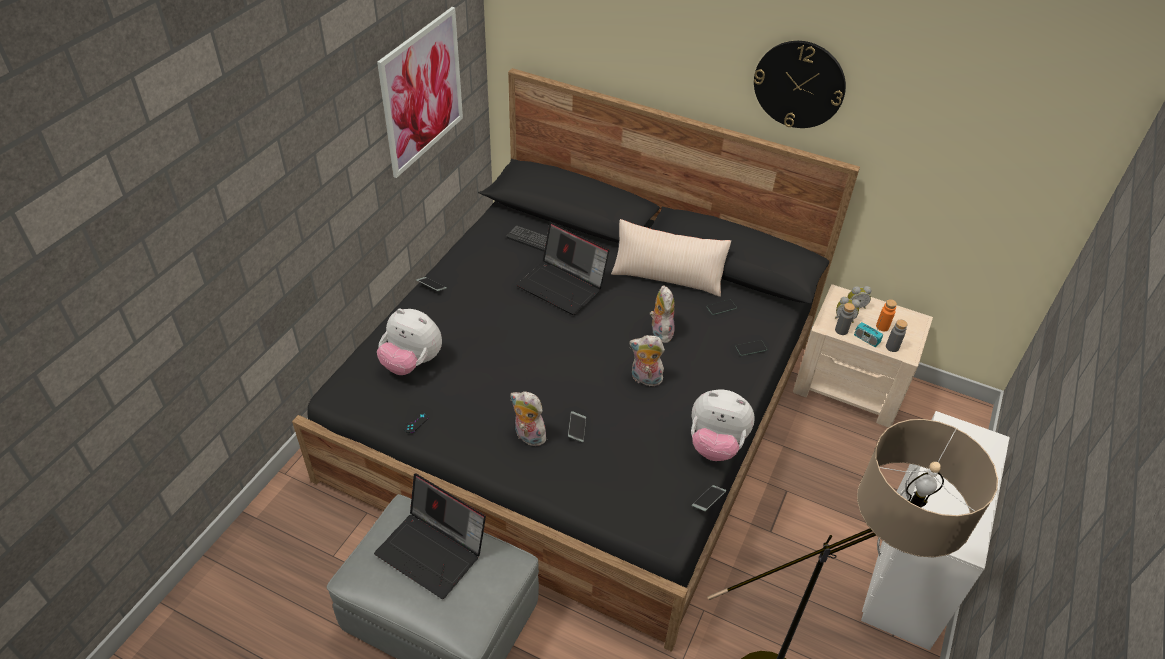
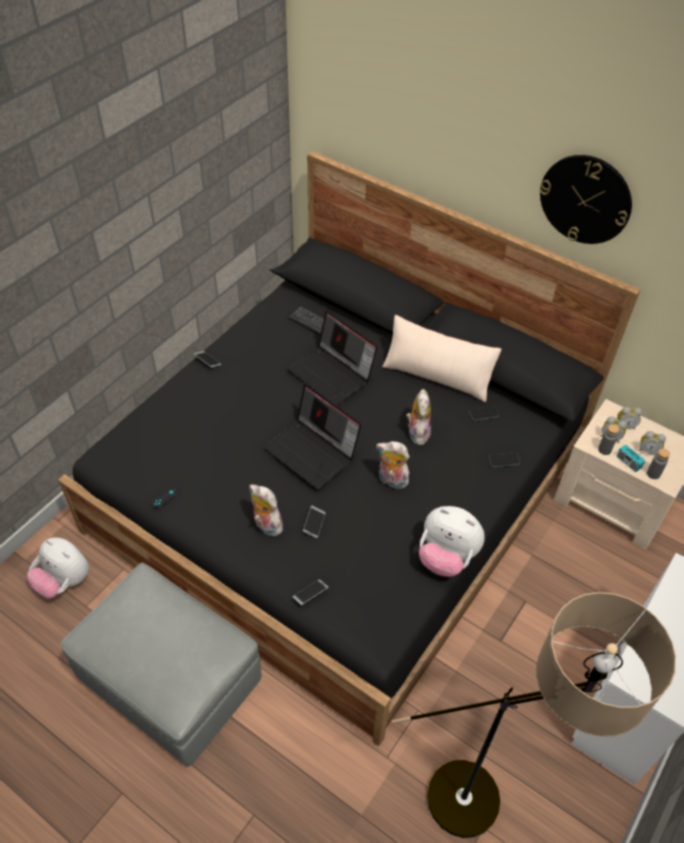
camera: 10 degrees right, 5 degrees up
(412, 363) = (172, 437): plush toy -> plush toy (64, 581)
(422, 92) = (214, 172): picture -> none
(433, 551) = (161, 624): laptop -> laptop (313, 452)
(708, 500) = (426, 614): phone -> phone (310, 594)
(882, 327) = (648, 450): orange bottle -> alarm clock

